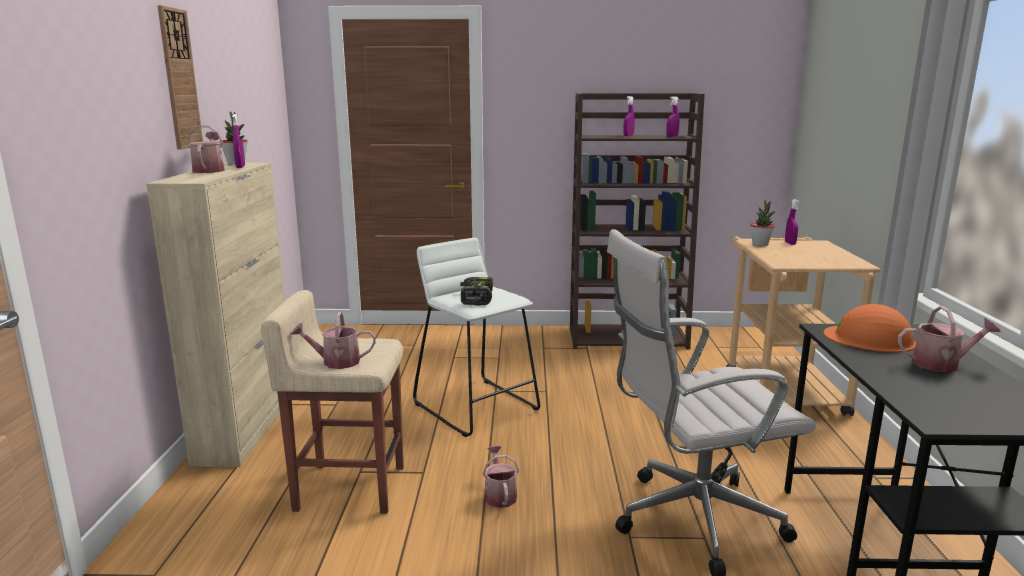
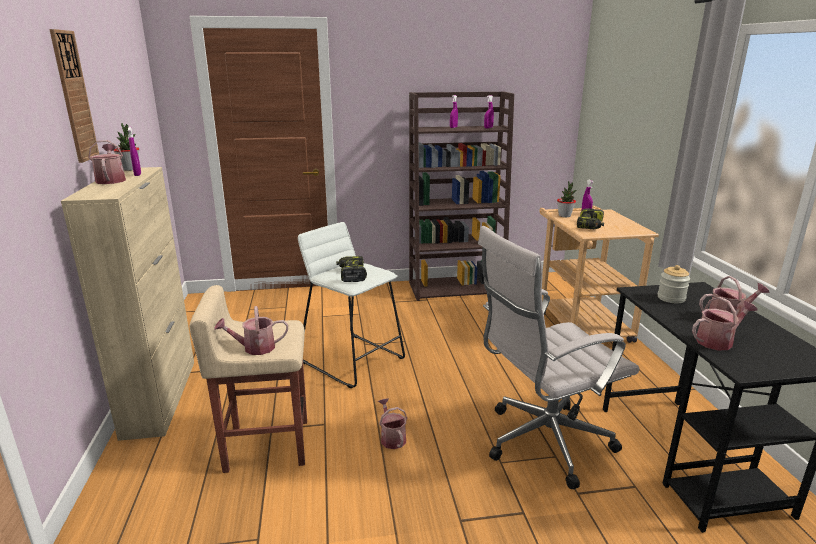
camera: 10 degrees left, 5 degrees up
(790, 256) = (590, 226): none -> power drill
(869, 339) = (671, 298): orange hard hat -> jar
(914, 388) = (718, 341): none -> watering can

